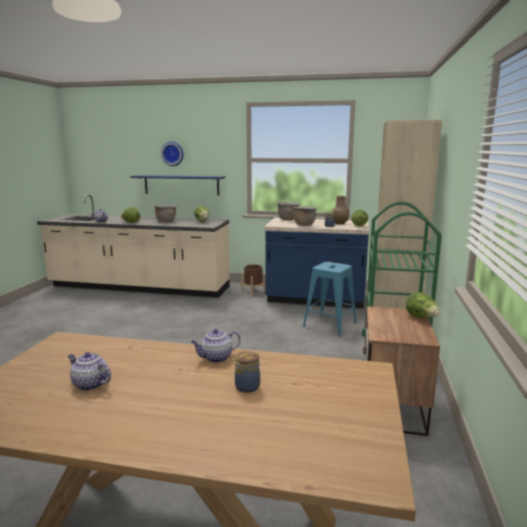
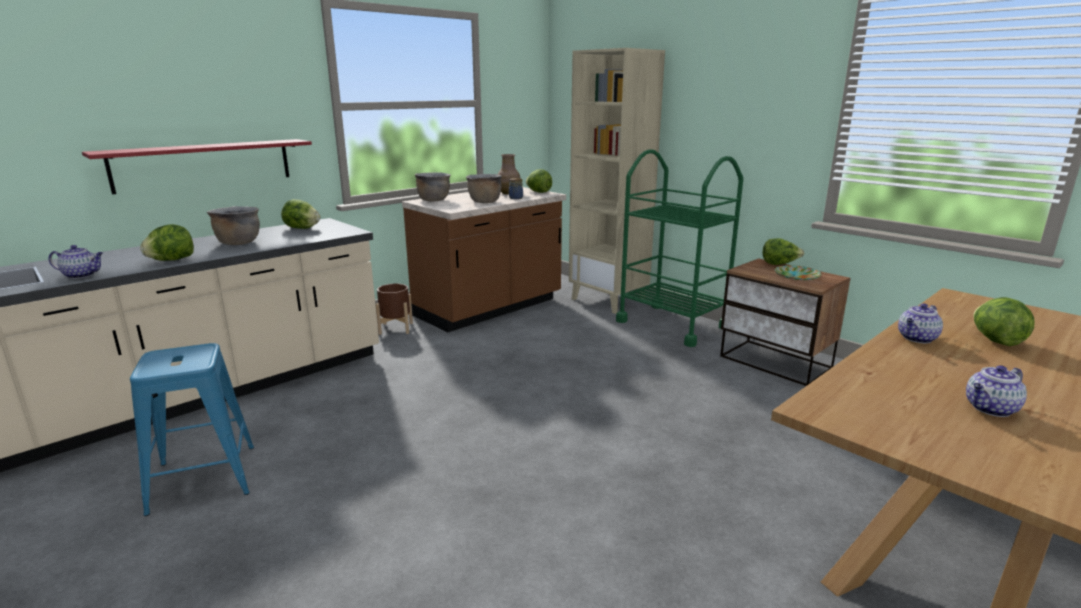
camera: 55 degrees left, 5 degrees up
(173, 153) = (174, 98): wall clock -> none
(181, 185) = (204, 165): blue shelf -> red shelf
(216, 358) = (917, 339): teapot -> teapot turned 45 degrees clockwise
(246, 386) = (995, 341): jar -> lettuce
(315, 299) = (489, 308): blue counter -> brown counter
(330, 324) = (570, 325): blue stool -> blue stool (204, 479)
(398, 327) = (796, 276): none -> plate

